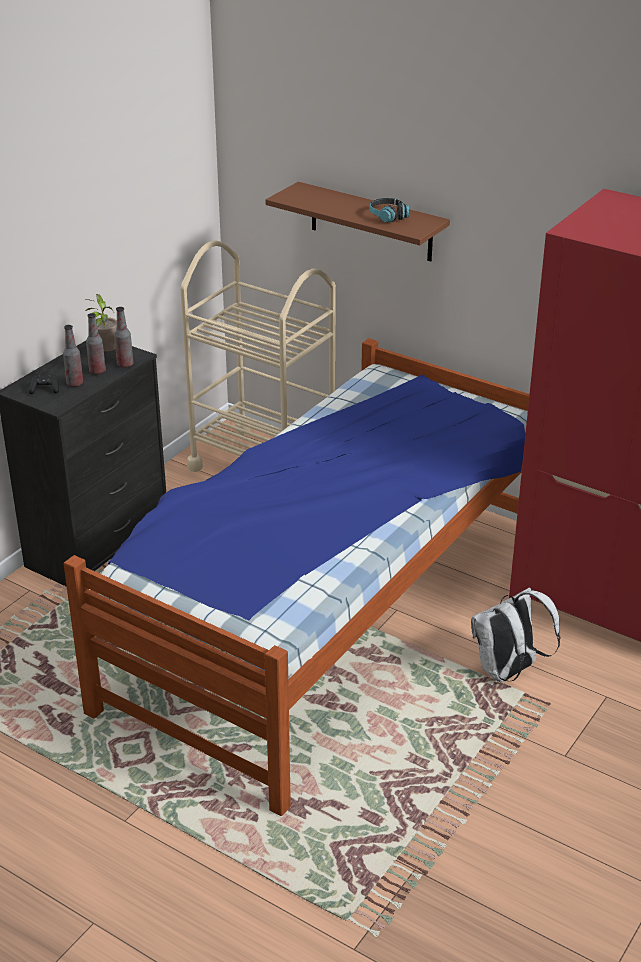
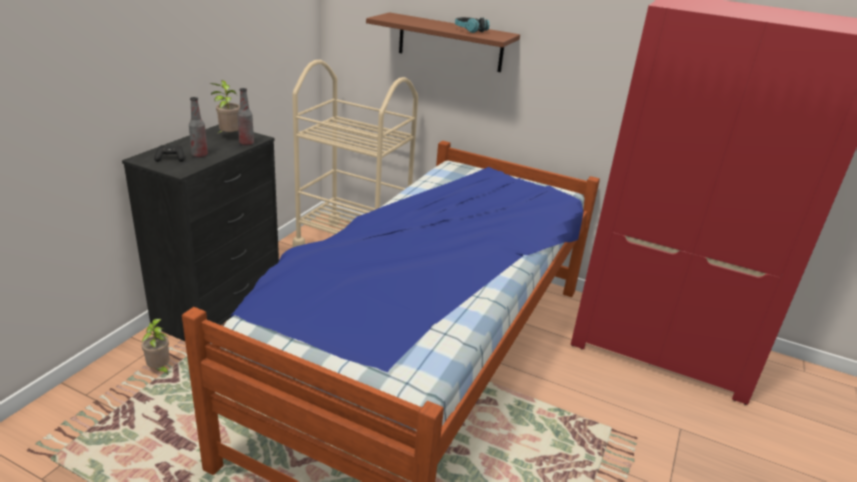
camera: 10 degrees left, 5 degrees down
(37, 614) = (160, 369): none -> potted plant
(97, 371) = (221, 147): bottle -> none
(508, 672) = (590, 409): white backpack -> none

